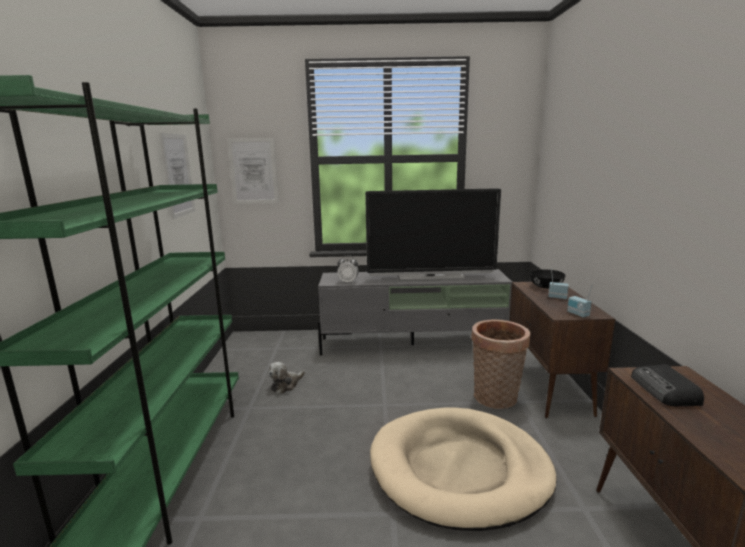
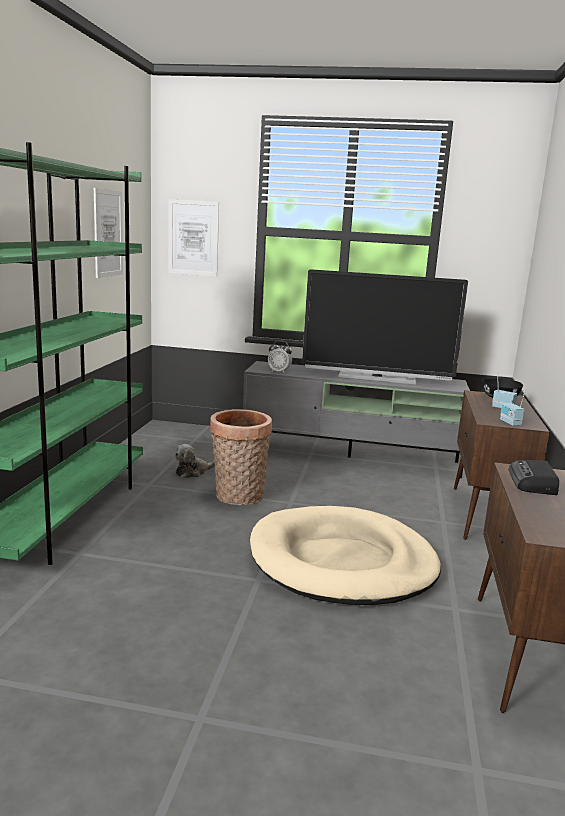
camera: 10 degrees right, 0 degrees up
(495, 399) = (417, 516): basket -> basket (238, 497)

